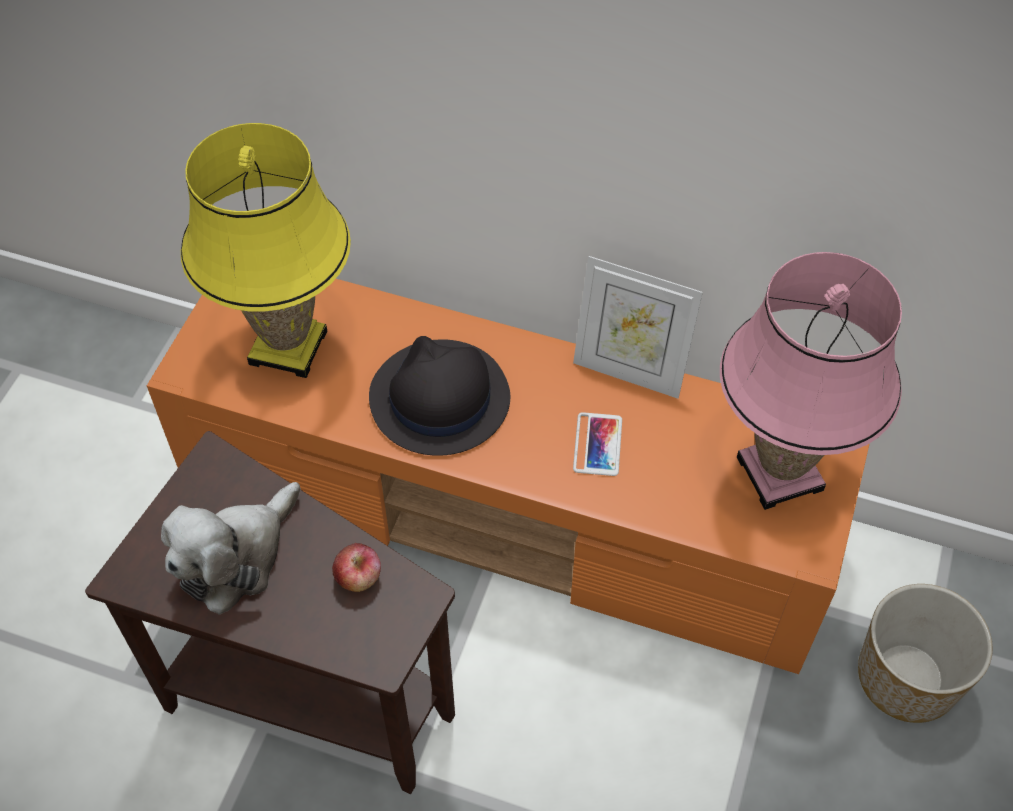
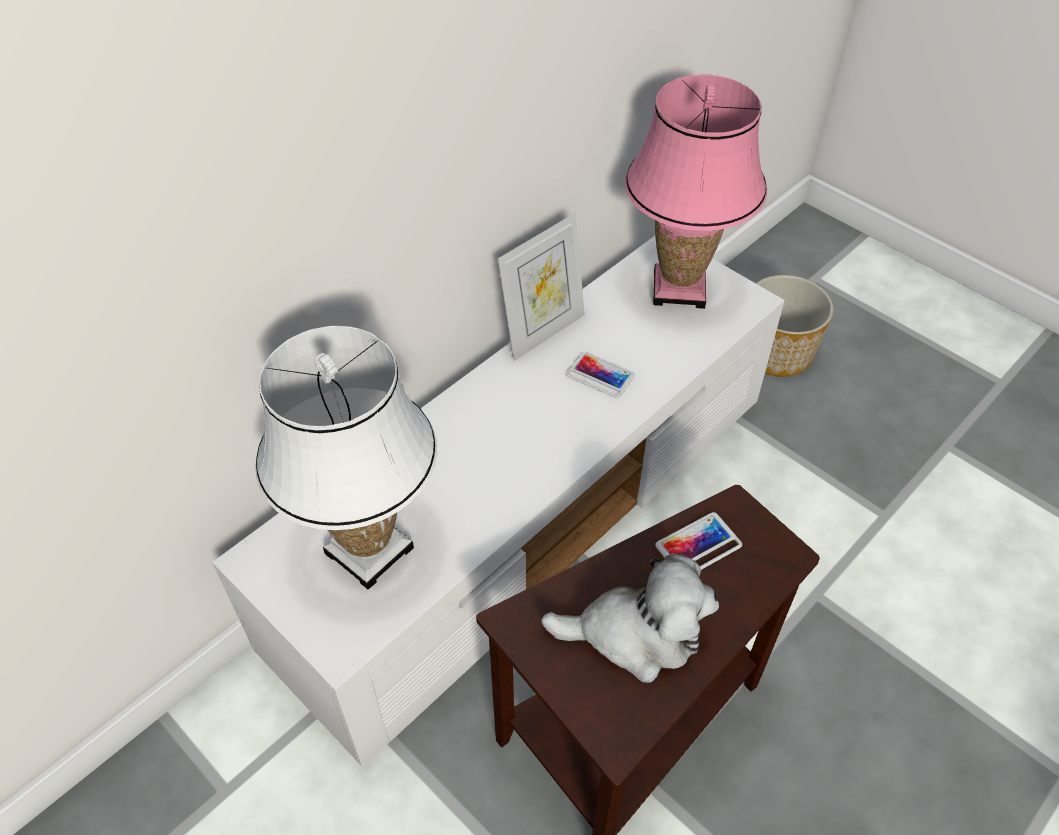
camera: 65 degrees left, 5 degrees down
(236, 557) = (635, 634): plush toy -> plush toy turned 60 degrees counterclockwise
(288, 347) = (368, 550): yellow table lamp -> white table lamp
(358, 578) = (698, 545): apple -> phone
(438, 399) = (497, 458): black hat -> none
(511, 508) = (530, 517): orange tv stand -> white tv stand

